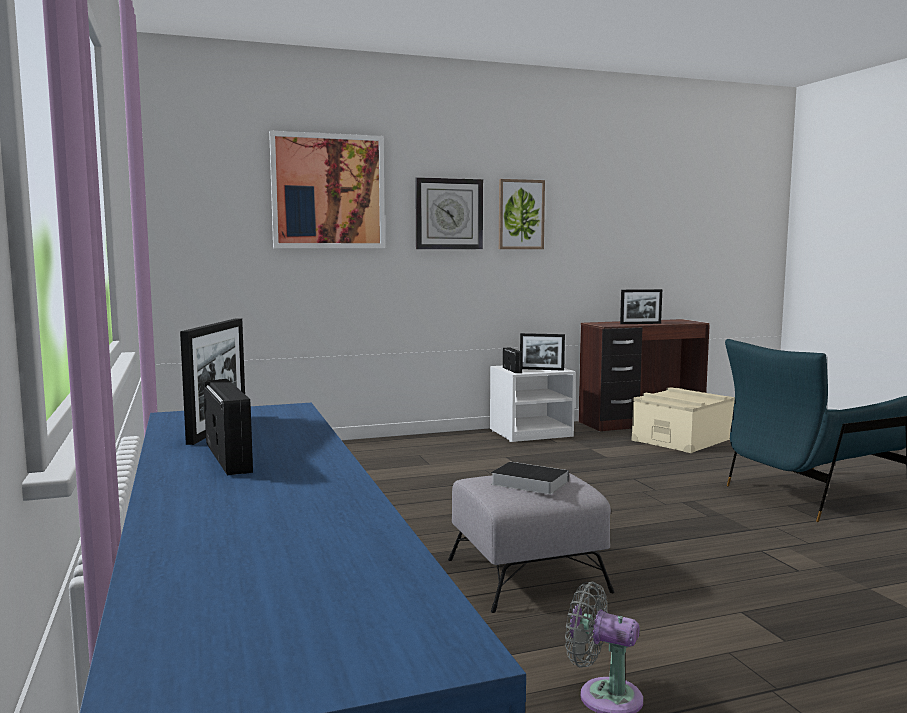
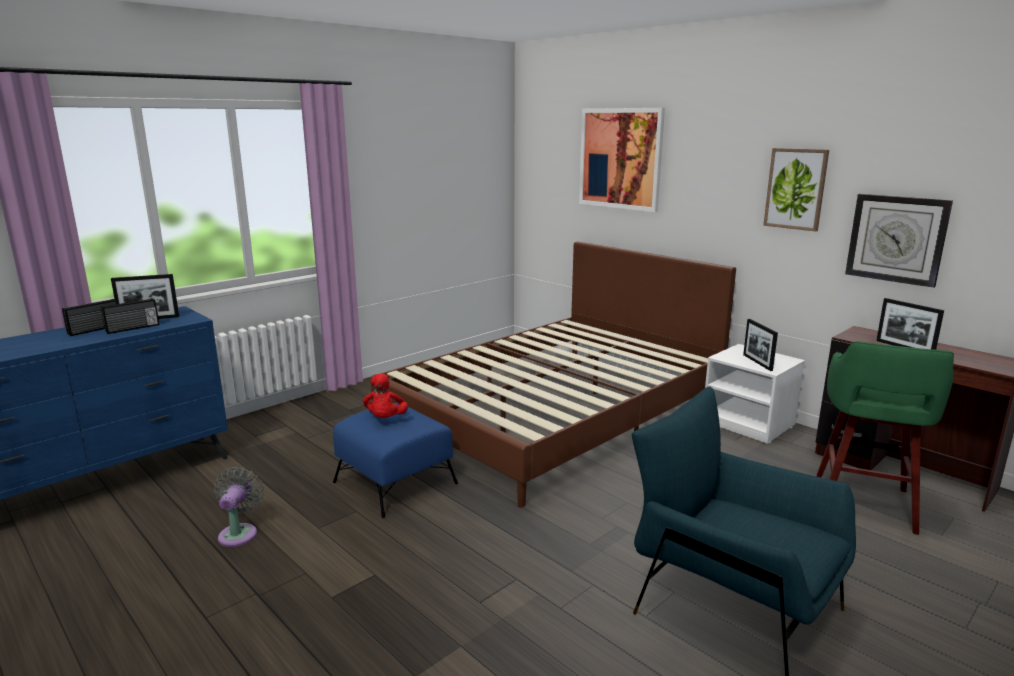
camera: 65 degrees right, 10 degrees up
(429, 480) = (556, 414): none -> brown bed
(449, 214) = (717, 184): wall clock -> wall clock (896, 239)
(513, 370) = (731, 353): radio -> radio (133, 328)
(527, 483) = (385, 419): book -> red plush toy
(528, 575) = (395, 483): grey ottoman -> blue ottoman
(682, 439) = (863, 504): beige storage box -> green stool

